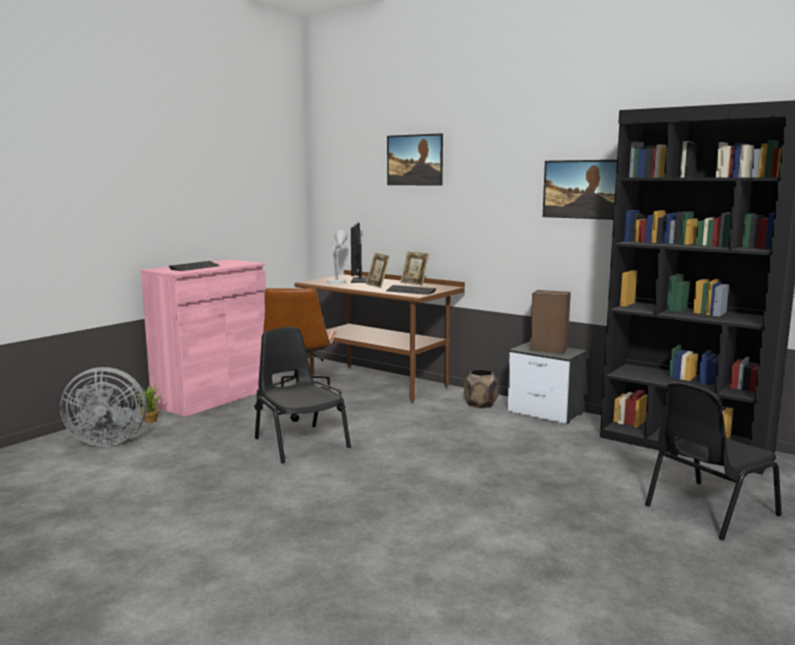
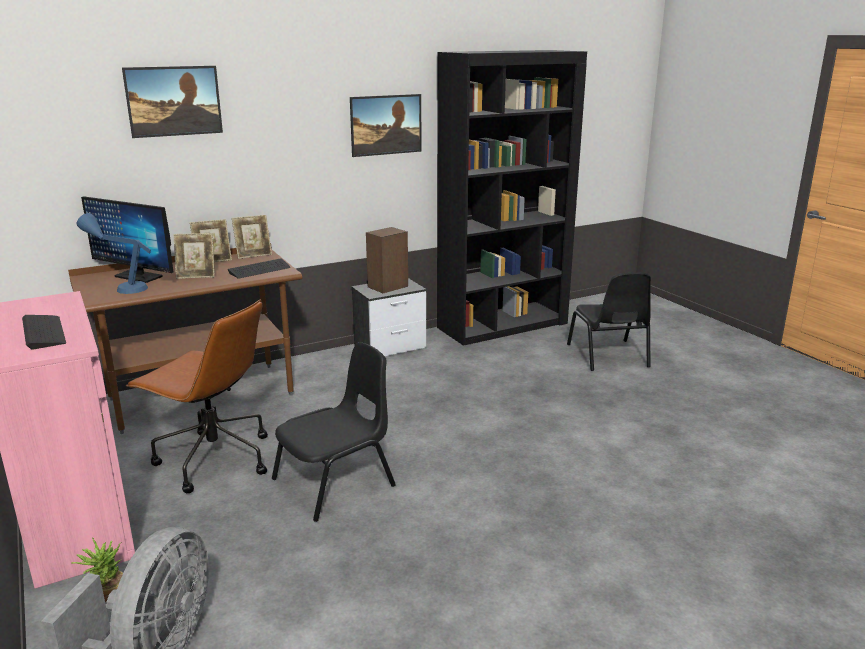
camera: 65 degrees left, 10 degrees up
(300, 443) = (336, 483): black chair -> black chair turned 150 degrees clockwise
(338, 281) = (122, 286): grey table lamp -> blue table lamp
(441, 286) = (253, 255): none -> picture frame
(480, 404) = (336, 365): brown planter -> none

